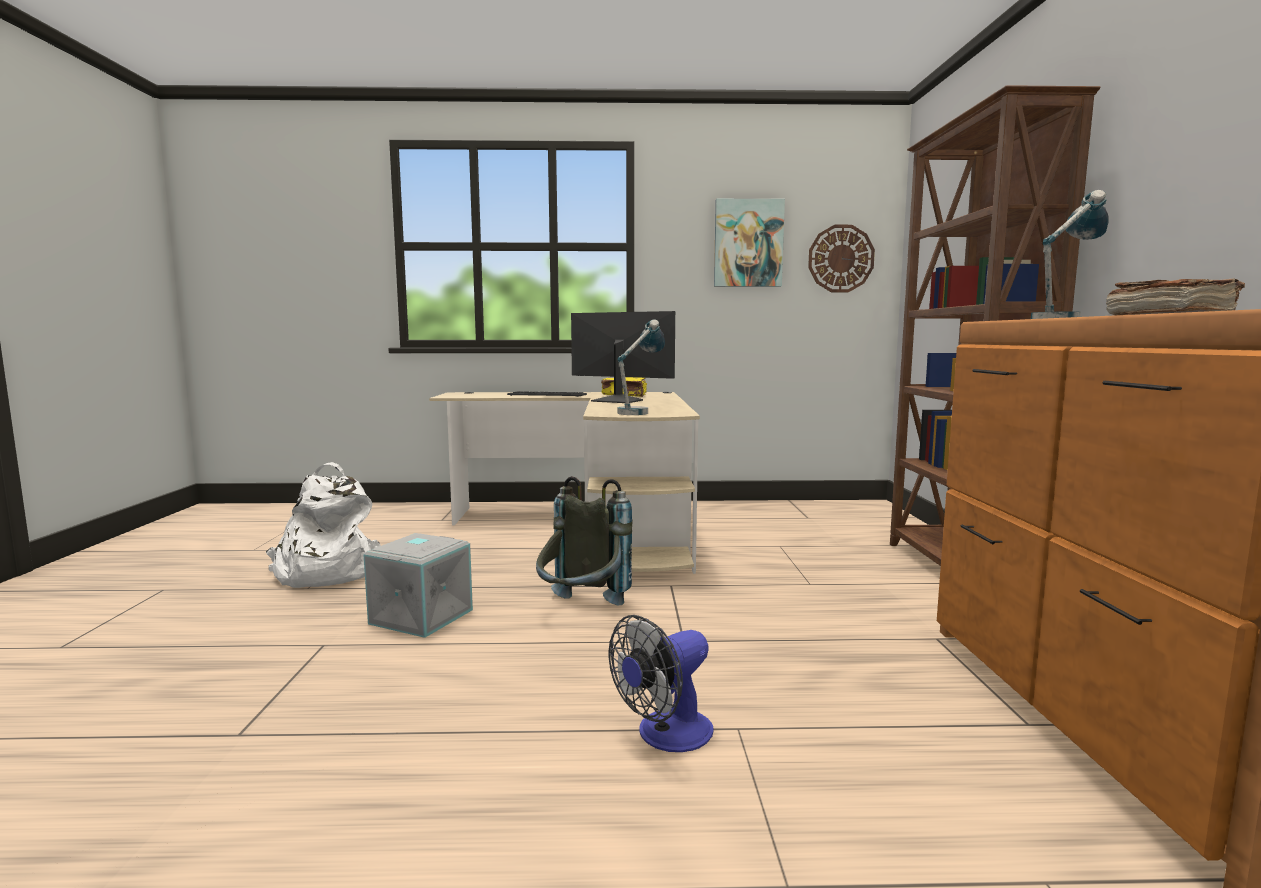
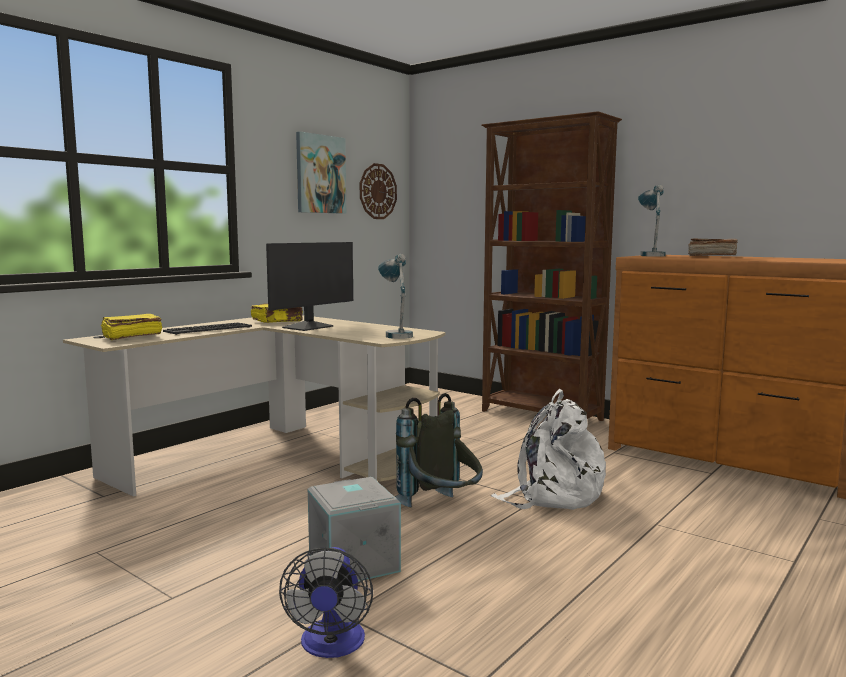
camera: 50 degrees left, 0 degrees up
(324, 573) = (141, 581): white backpack -> white backpack (552, 495)
(478, 394) = (131, 336): none -> yellow book
(617, 400) = (309, 327): monitor -> monitor turned 150 degrees clockwise
(665, 736) = (645, 542): fan -> fan (331, 645)

